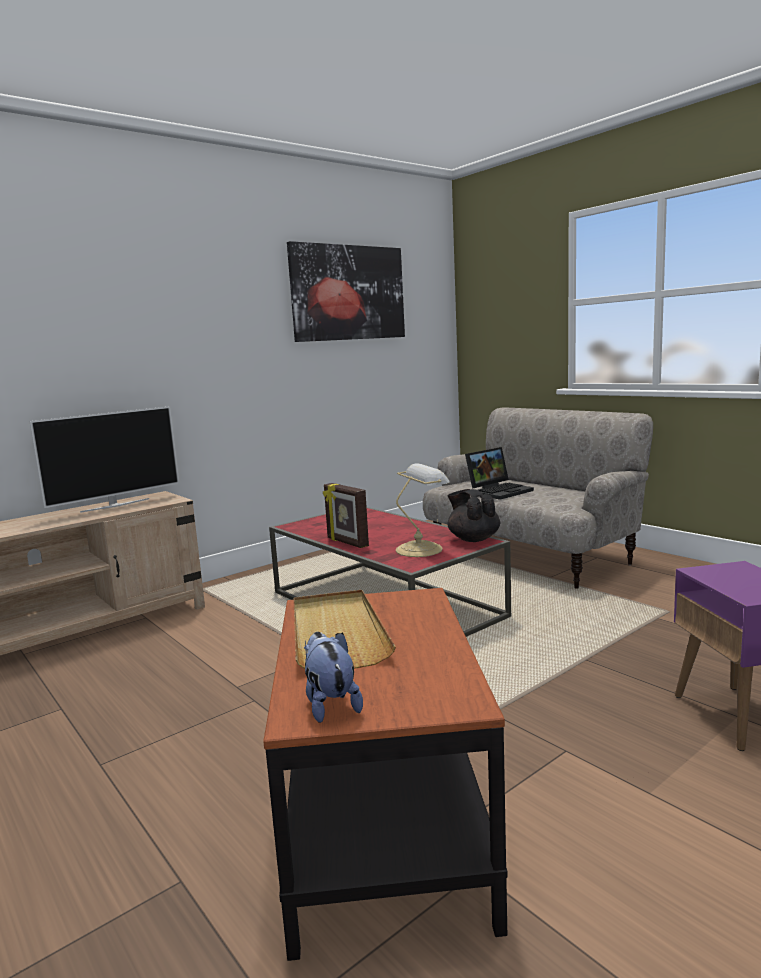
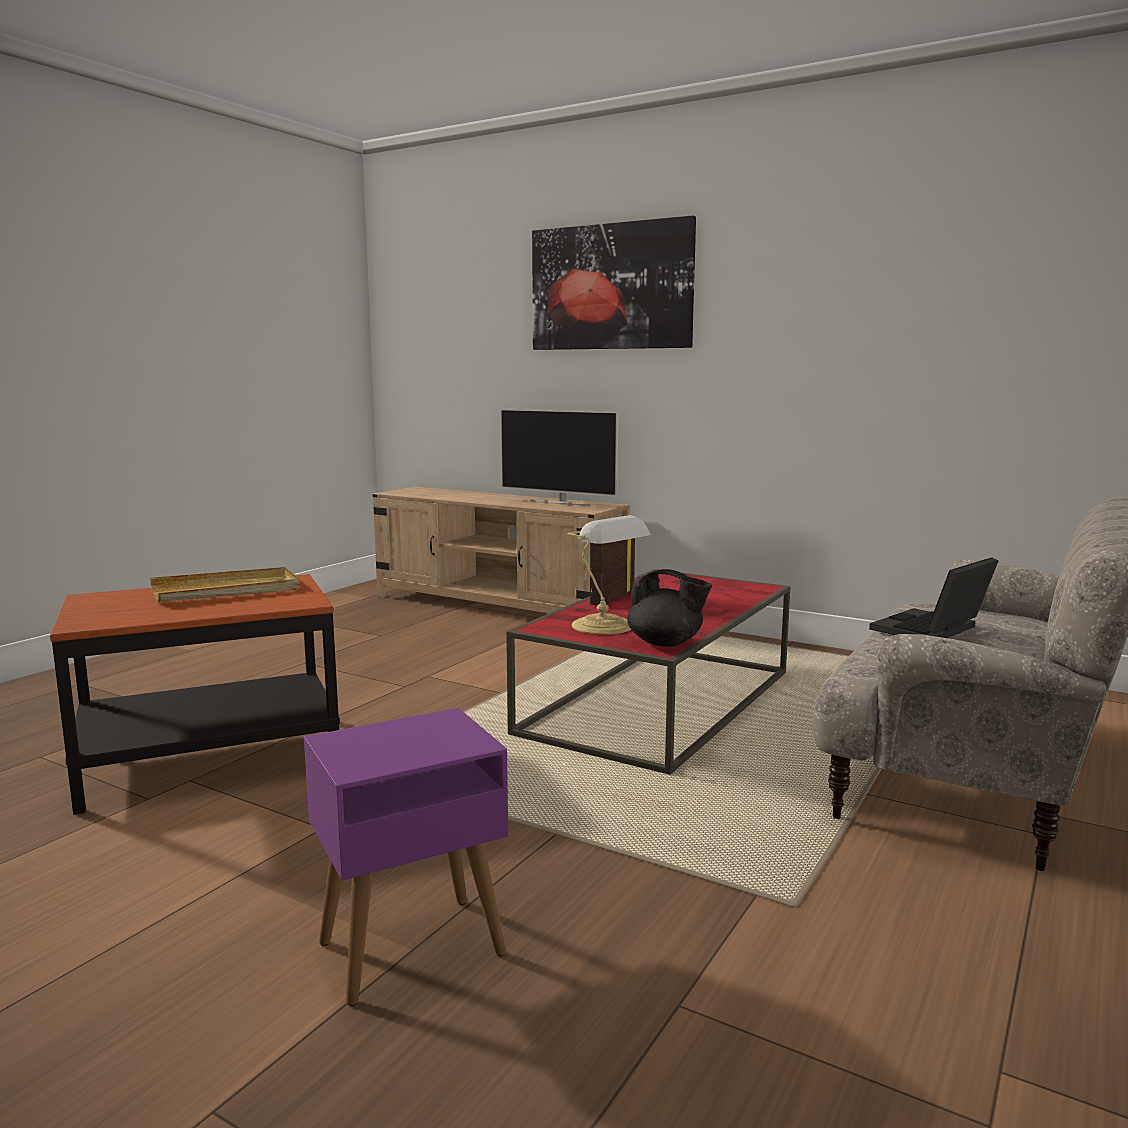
camera: 70 degrees right, 0 degrees up
(330, 704) = (102, 600): plush toy -> none
(348, 293) = (934, 269): picture -> picture (611, 287)
(473, 539) = (666, 643): black teapot -> black teapot turned 75 degrees clockwise
(499, 491) = (931, 630): laptop -> laptop turned 105 degrees clockwise

